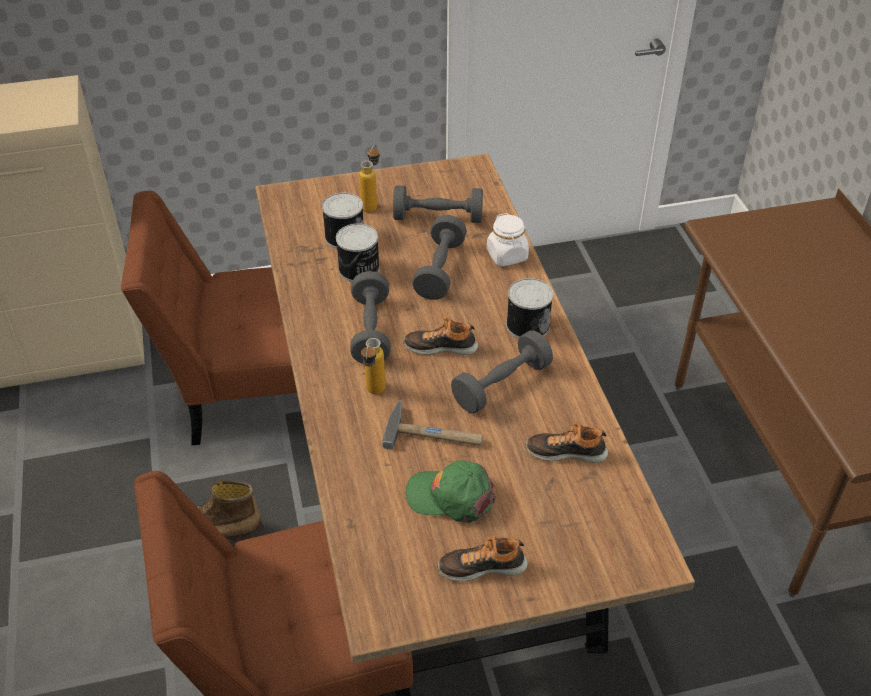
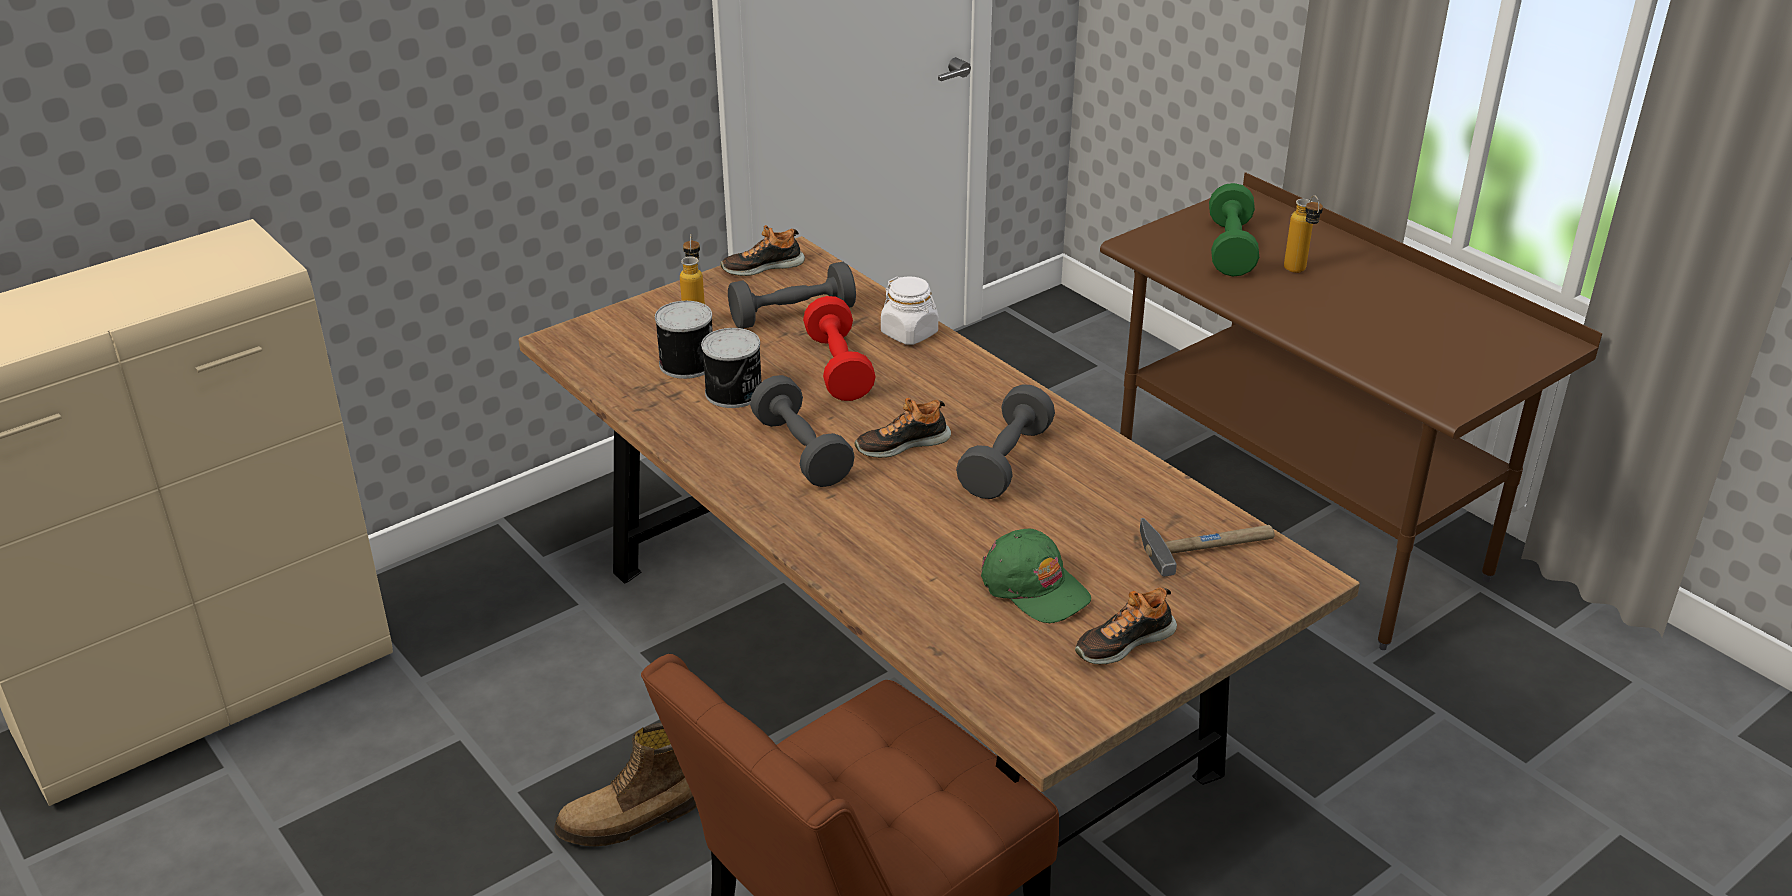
camera: 25 degrees left, 10 degrees down
(251, 390) = (572, 640): brown chair -> none
(373, 394) = (858, 514): bottle -> bottle (1298, 272)
(434, 434) = (965, 532): hammer -> hammer (1207, 544)
(440, 270) = (838, 368): grey dumbbell -> red dumbbell
(451, 496) = (1034, 587): green cap -> green cap turned 120 degrees counterclockwise
(527, 324) = (988, 395): can -> none
(566, 451) = (1130, 505): shoe -> shoe (762, 267)
(783, 254) = (1230, 249): none -> green dumbbell

